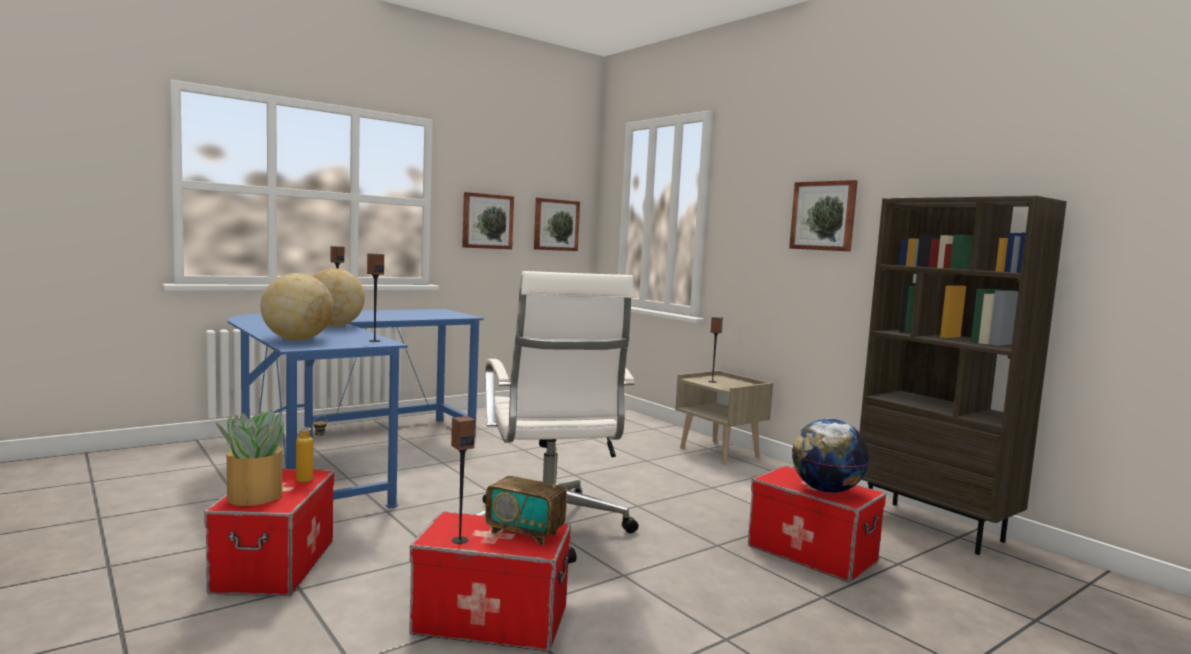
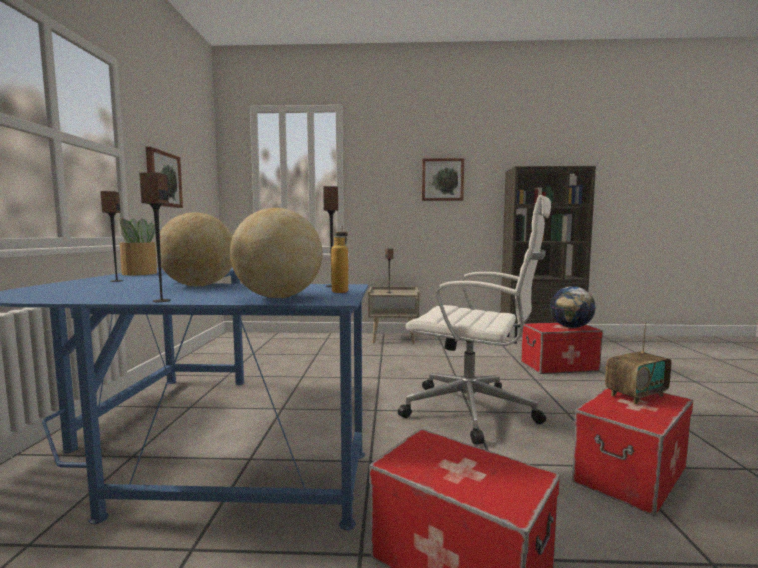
camera: 50 degrees left, 0 degrees up
(253, 497) = (488, 486): potted plant -> potted plant (139, 273)
(311, 479) = (445, 444): bottle -> bottle (341, 291)
(459, 540) = (651, 417): speaker -> speaker (161, 301)
(555, 225) = (200, 187): picture -> none

